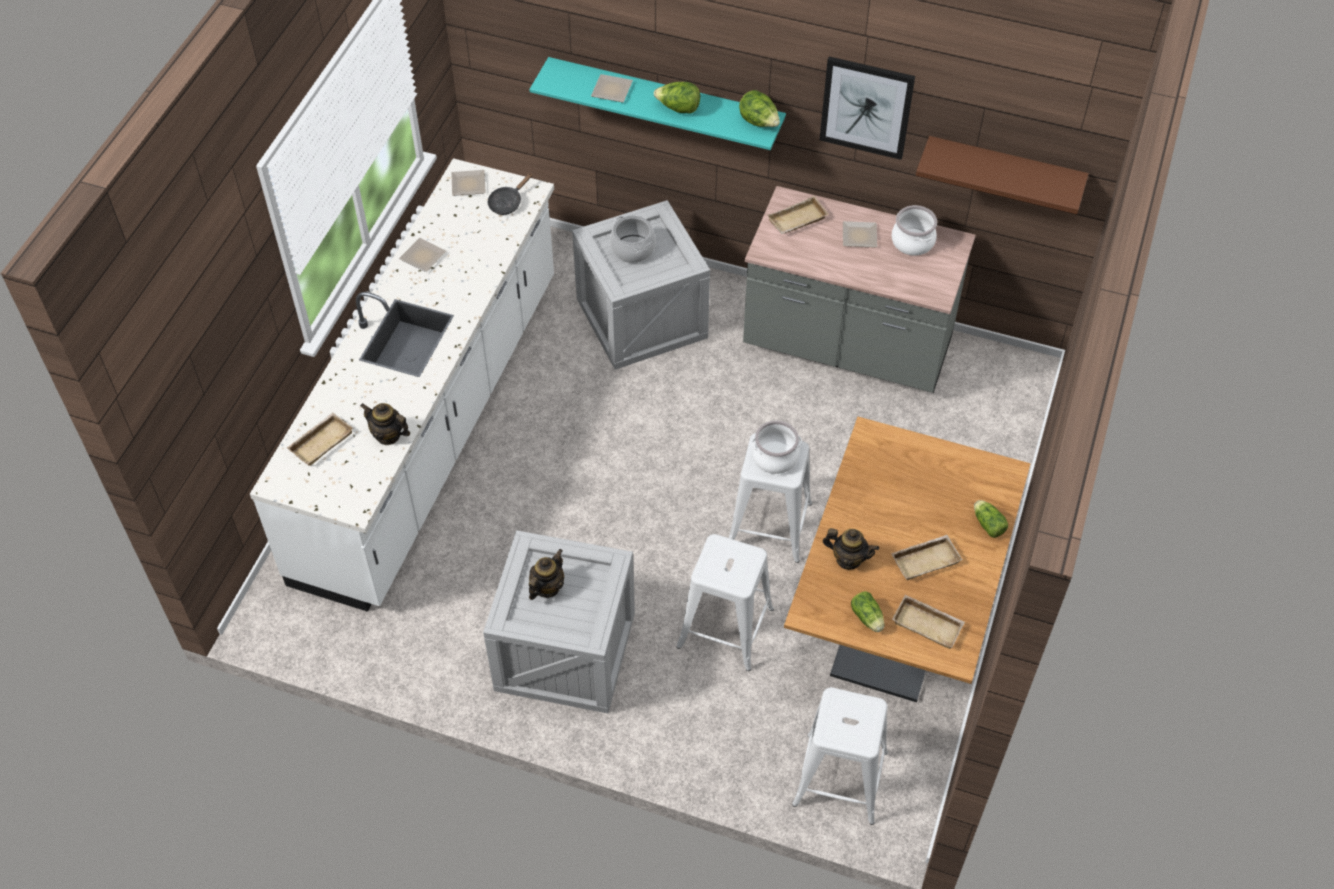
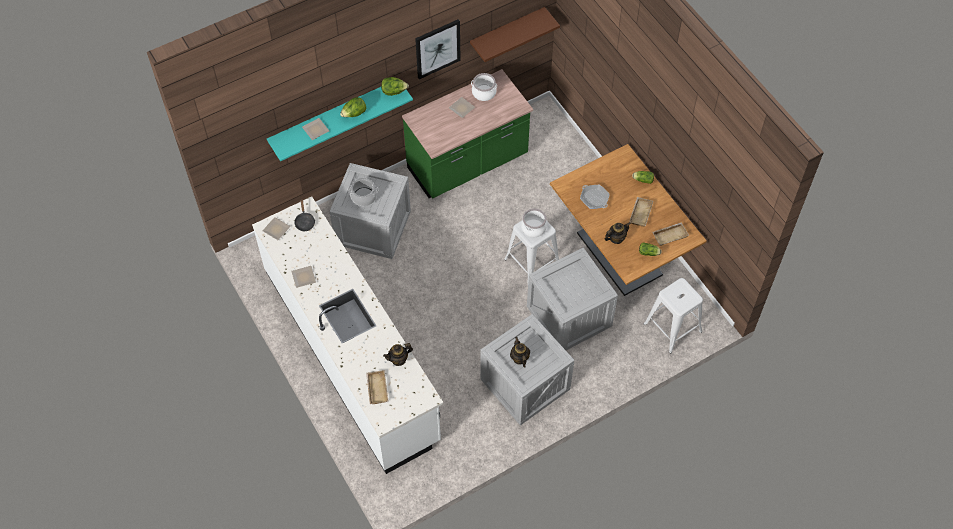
camera: 50 degrees left, 5 degrees up
(725, 627) = (567, 315): white stool -> crate
(797, 221) = (430, 123): beige tray -> none
(847, 347) = (468, 164): grey counter -> green counter
(888, 486) = (594, 198): none -> frying pan

